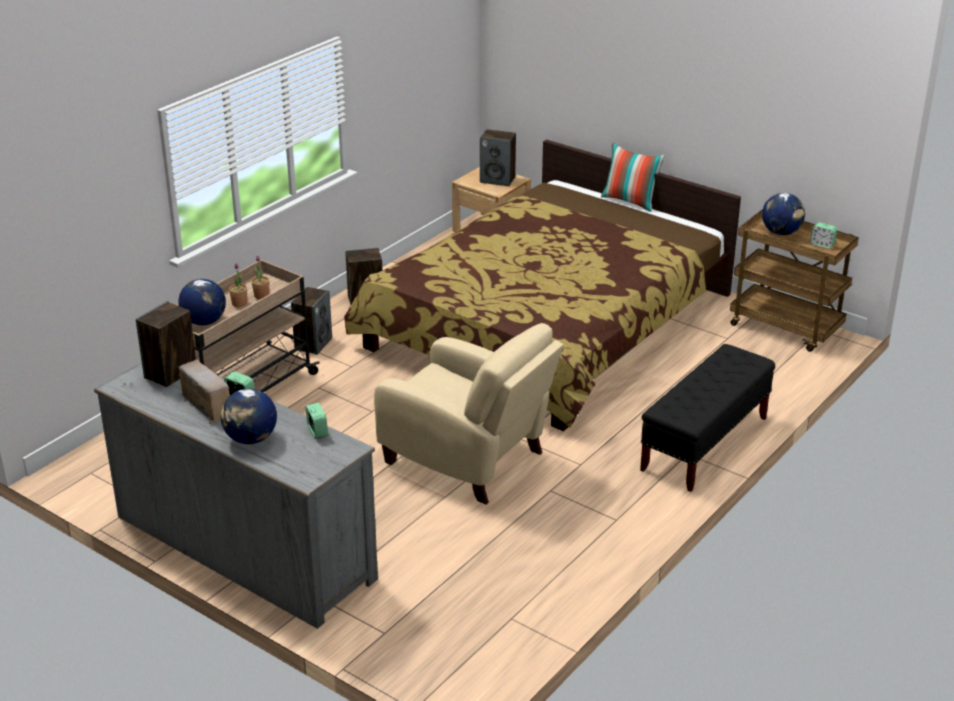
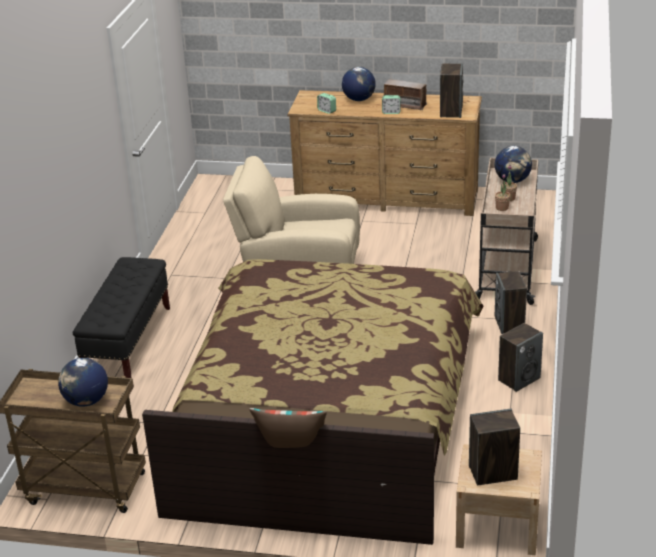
camera: 155 degrees right, 0 degrees up
(244, 547) = (387, 198): grey dresser -> brown dresser
(822, 244) = (38, 398): alarm clock -> none

